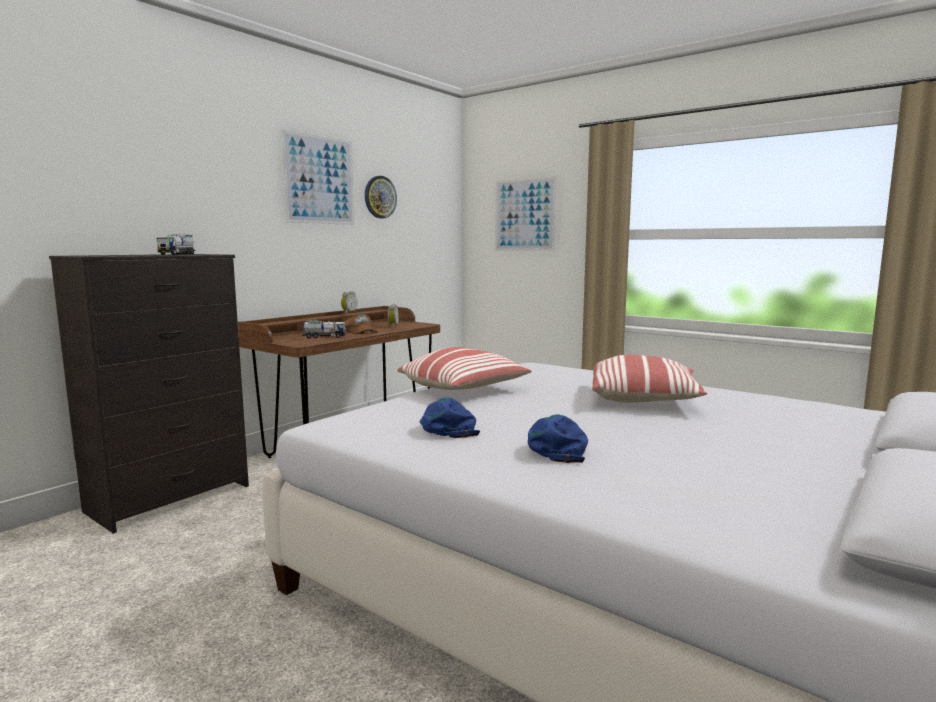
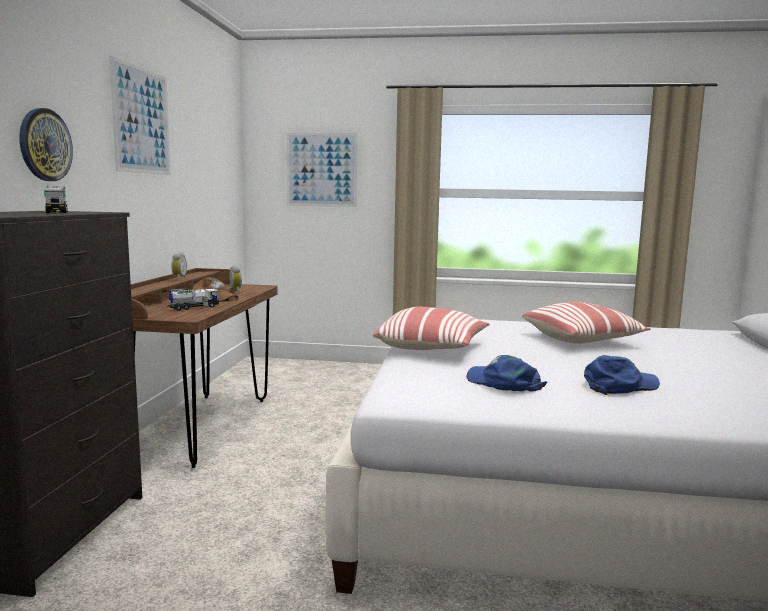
camera: 30 degrees left, 0 degrees up
(380, 197) = (187, 144): wall clock -> wall clock (45, 145)
(558, 447) = (620, 385): blue cap -> blue cap turned 90 degrees clockwise

